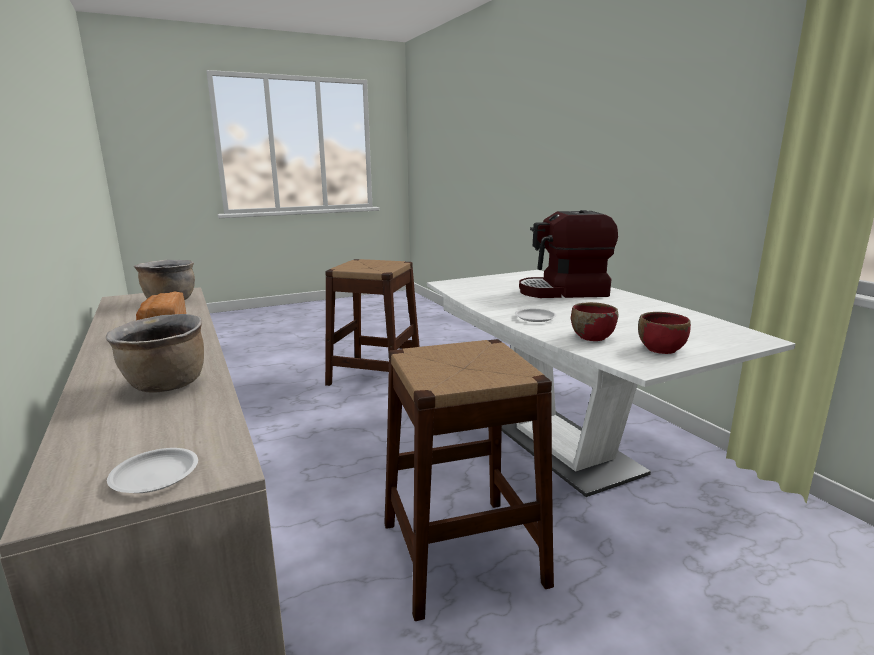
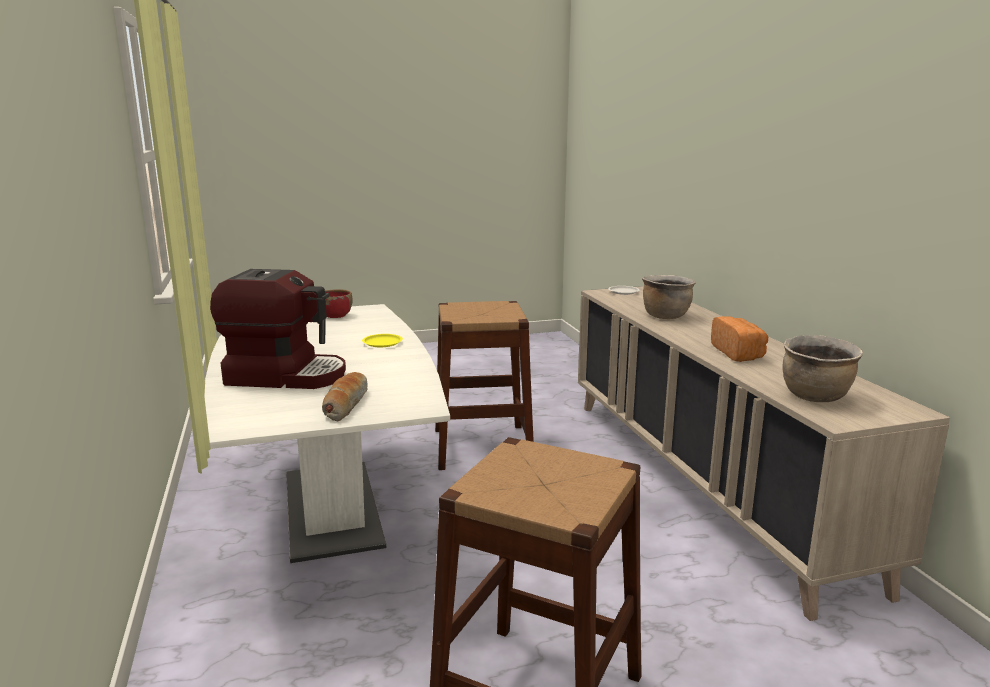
camera: 170 degrees left, 0 degrees up
(494, 282) = (345, 404): none -> bread
(535, 318) = (382, 343): white plate -> yellow plate
(592, 337) = (366, 325): red bowl -> none

